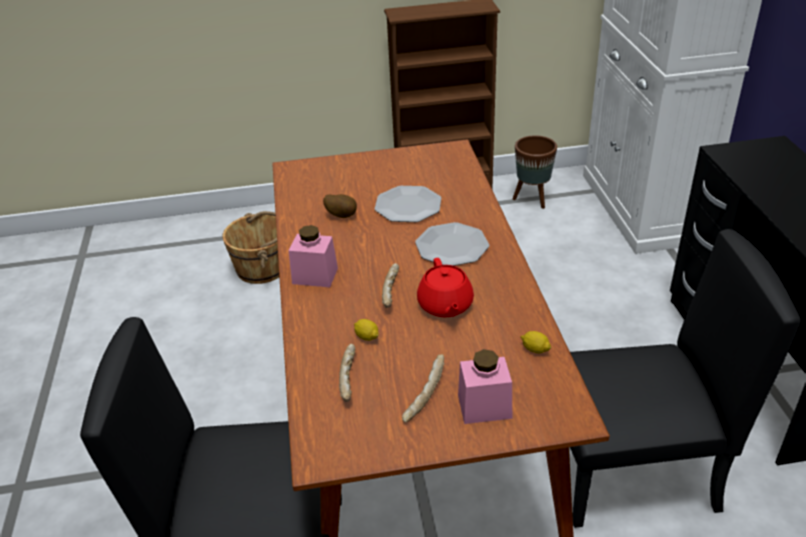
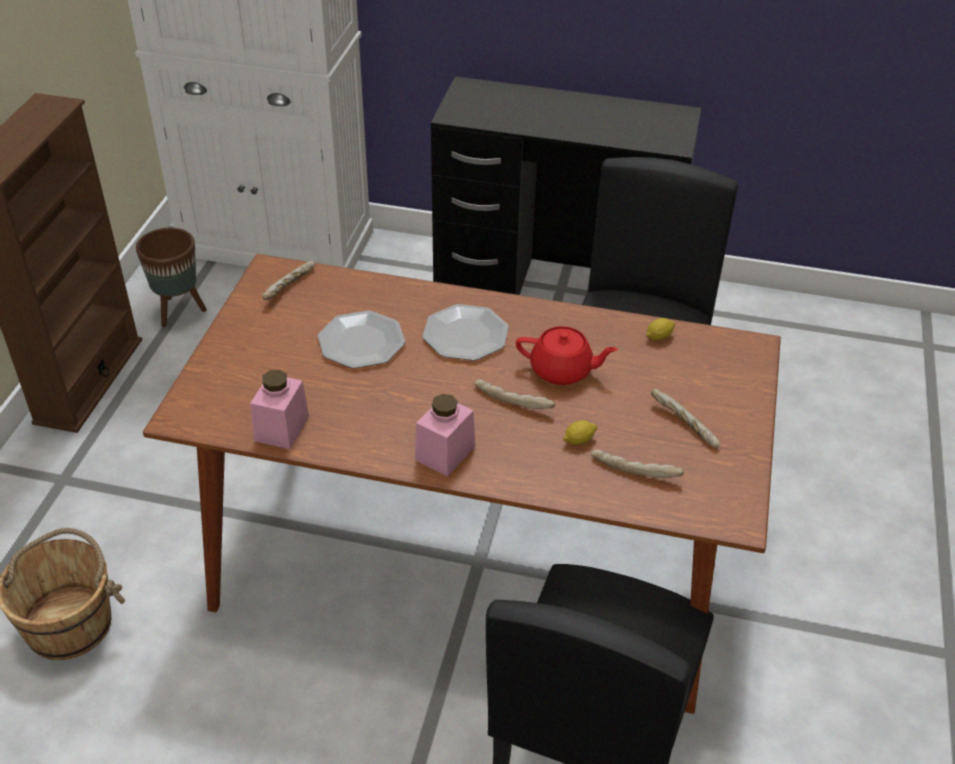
camera: 70 degrees left, 5 degrees up
(342, 215) = (336, 399): potato -> none
(443, 161) = (290, 287): none -> bread
(484, 407) = (718, 392): pink jar -> pink jar (281, 428)

